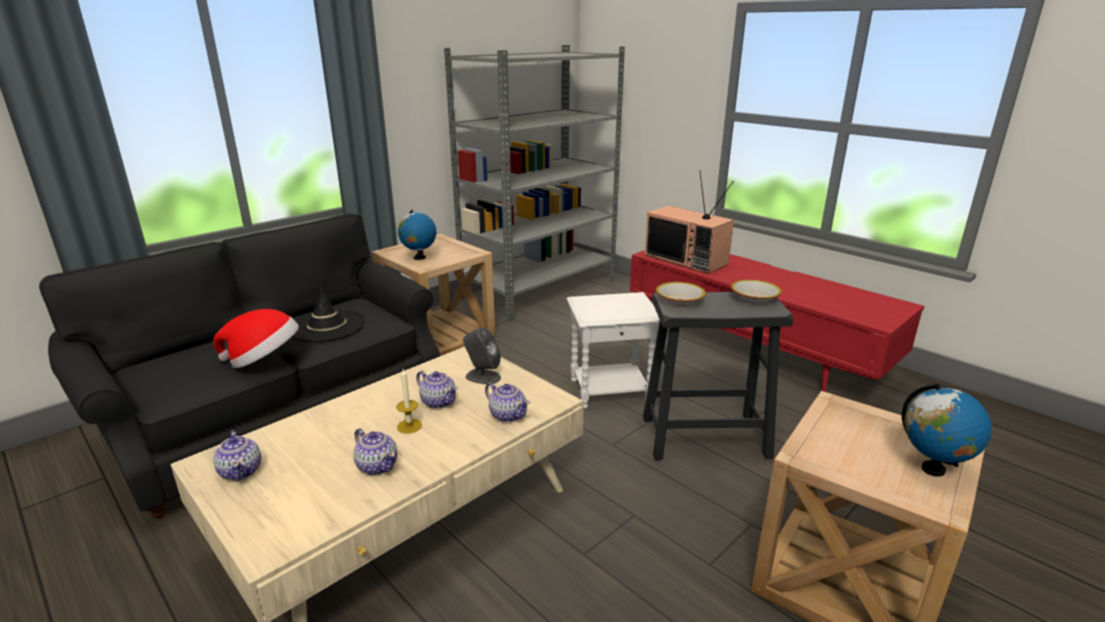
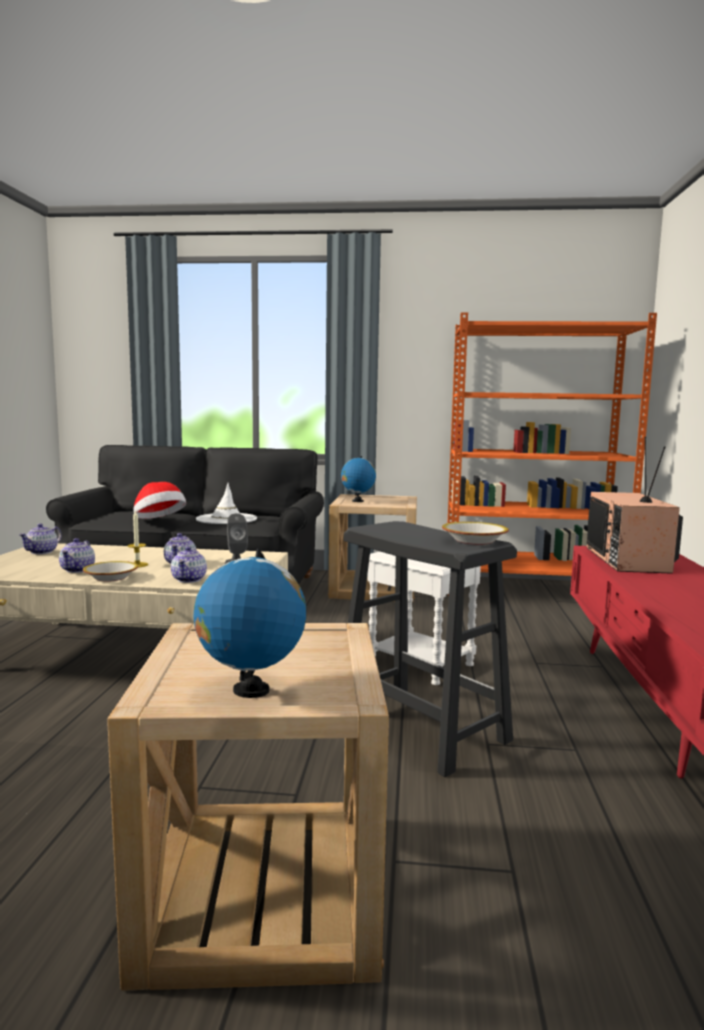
camera: 50 degrees right, 15 degrees down
(327, 326) = (226, 519): black hat -> white hat
(539, 289) = (530, 590): grey bookcase -> orange bookcase
(680, 300) = (397, 526): bowl -> bowl (111, 578)

